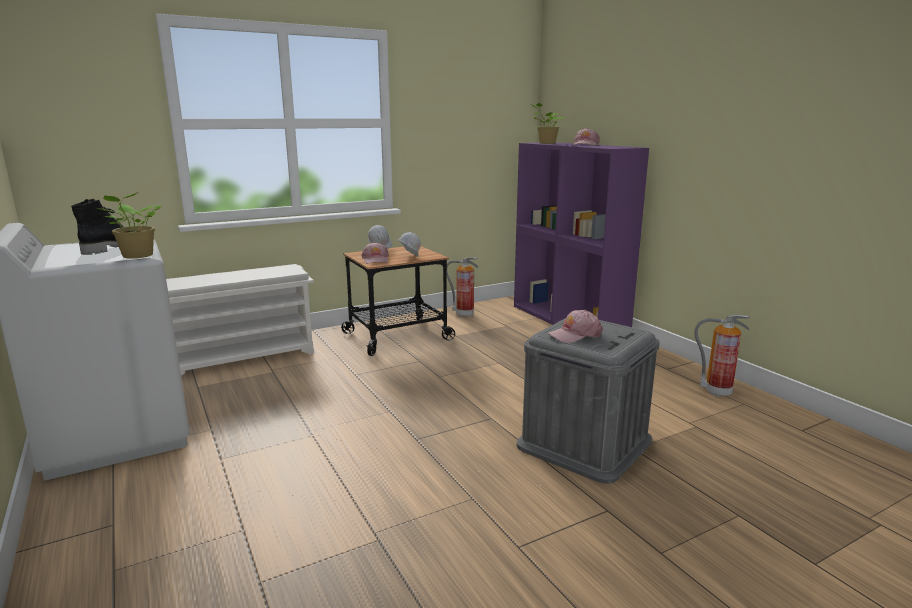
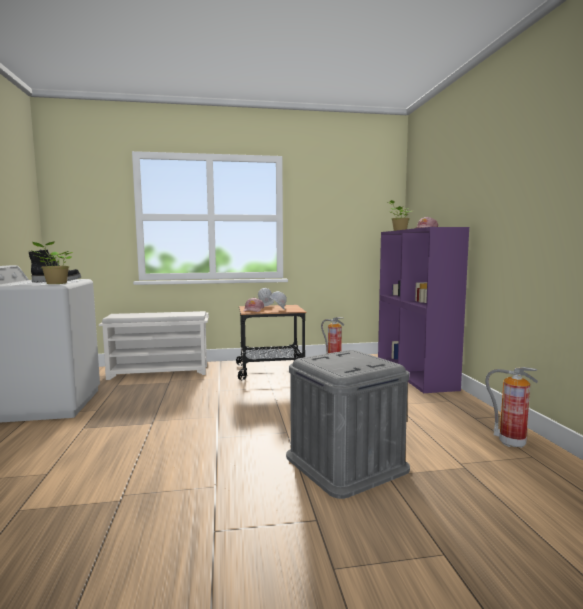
camera: 20 degrees right, 10 degrees down
(575, 335) = (330, 360): pink cap -> none

